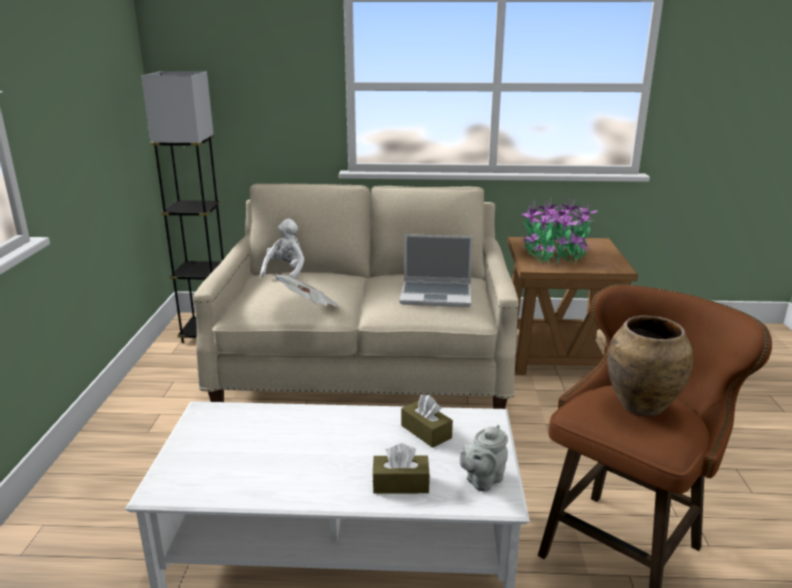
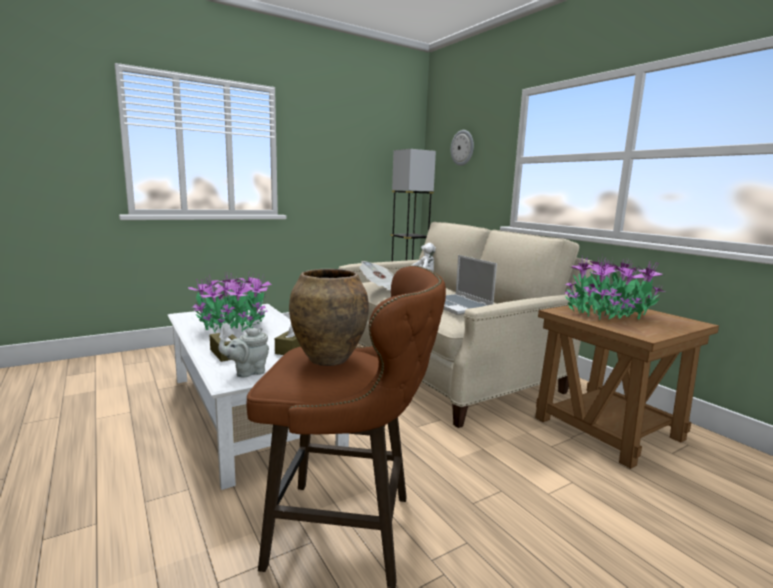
camera: 55 degrees right, 10 degrees down
(238, 63) = (462, 148): none -> wall clock
(280, 454) = (233, 326): none -> potted plant
(482, 480) = (247, 372): grey teapot -> grey teapot turned 45 degrees counterclockwise

